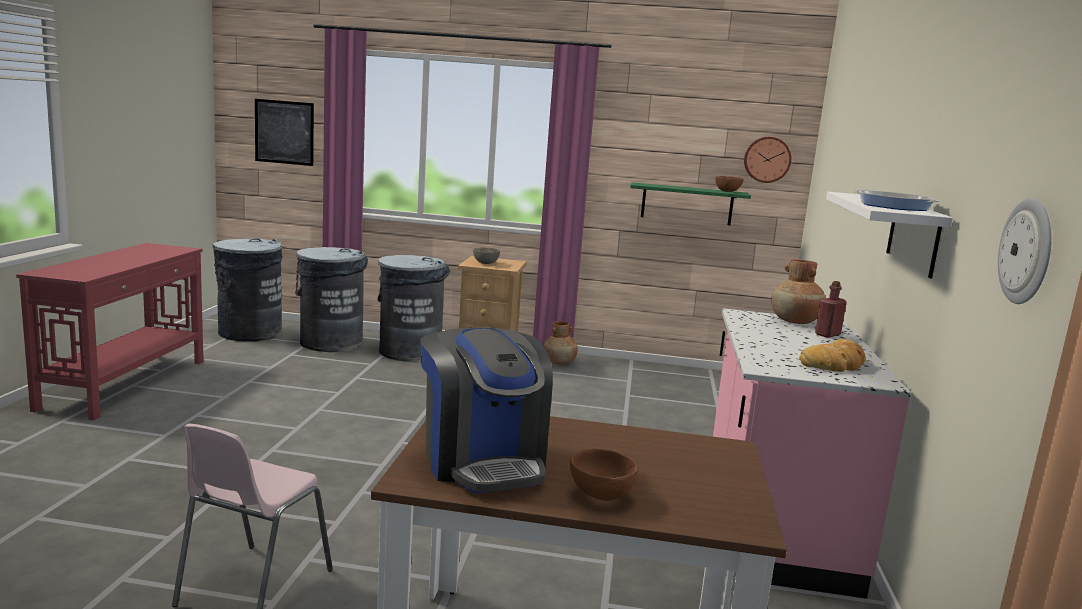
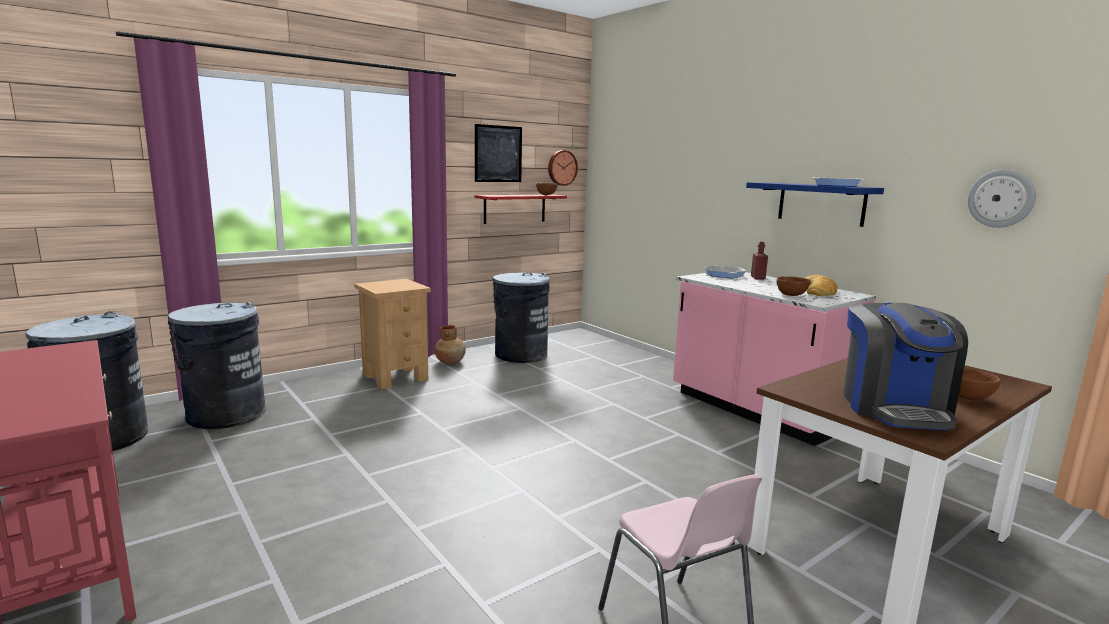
camera: 45 degrees left, 0 degrees up
(284, 132) = (75, 173): picture -> picture (498, 154)
(410, 352) = (322, 395): grey trash can -> grey trash can (520, 354)
(483, 460) = (894, 408): coffee machine -> coffee machine turned 75 degrees clockwise
(486, 263) = (389, 287): grey bowl -> none
(687, 204) = (515, 208): green shelf -> red shelf
(768, 355) = (791, 295): none -> brown bowl
(795, 321) = (724, 275): brown vase -> frying pan
(913, 235) = (821, 203): white shelf -> blue shelf

